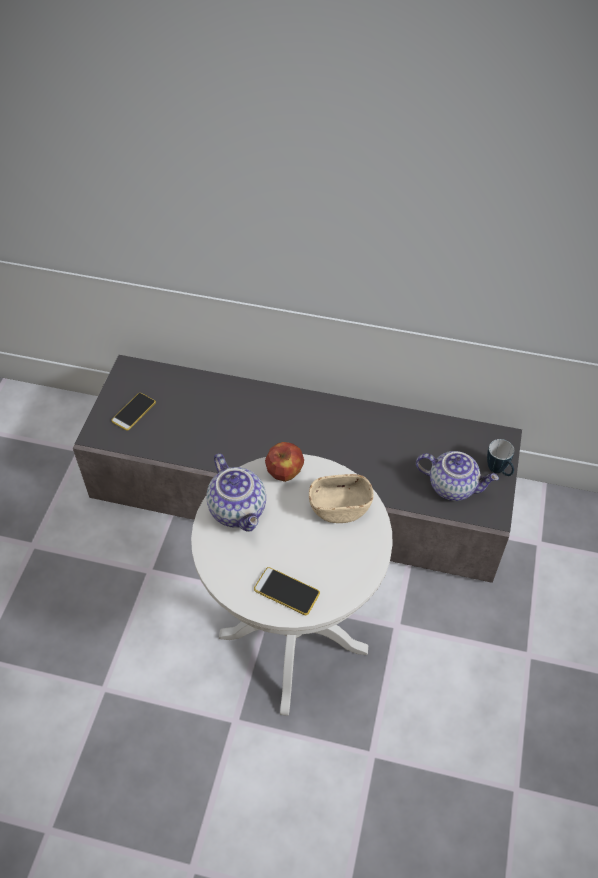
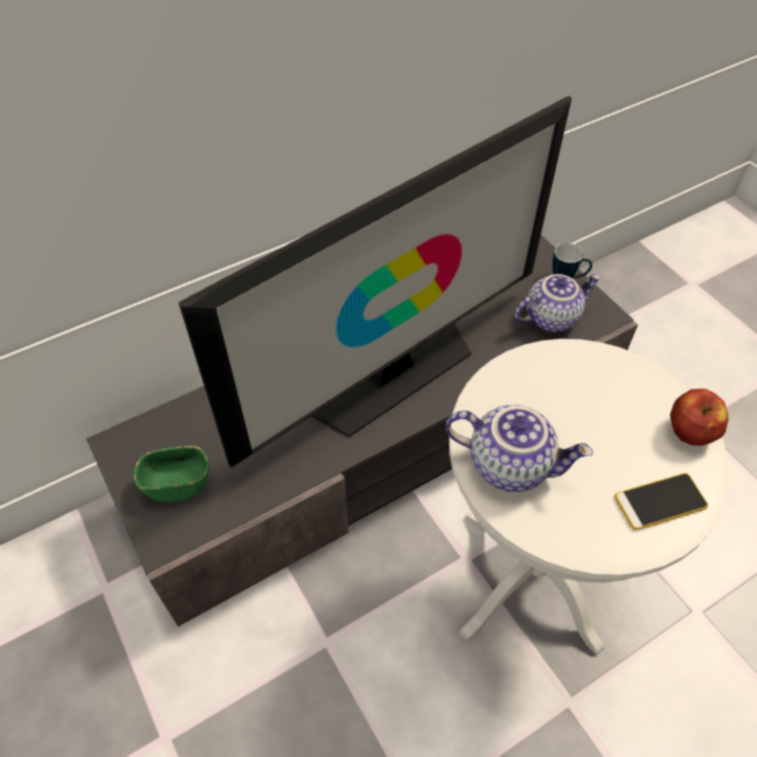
camera: 45 degrees left, 0 degrees up
(133, 412) = (177, 483): phone -> green bowl
(285, 472) = (500, 389): apple -> apple (690, 430)
(309, 441) = (391, 372): none -> television
(340, 507) = (591, 381): beige bowl -> none

